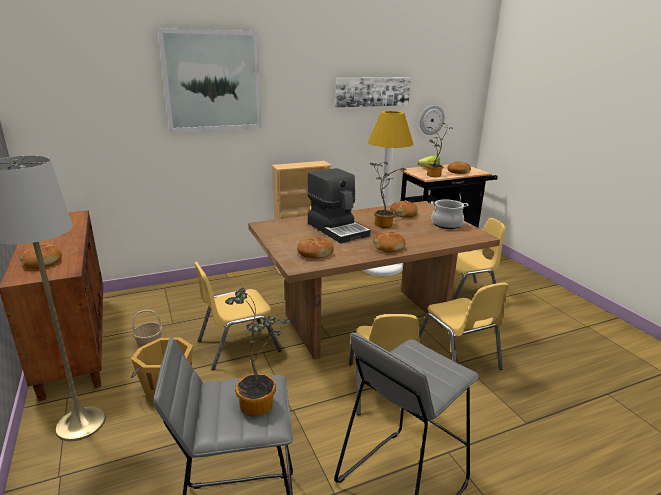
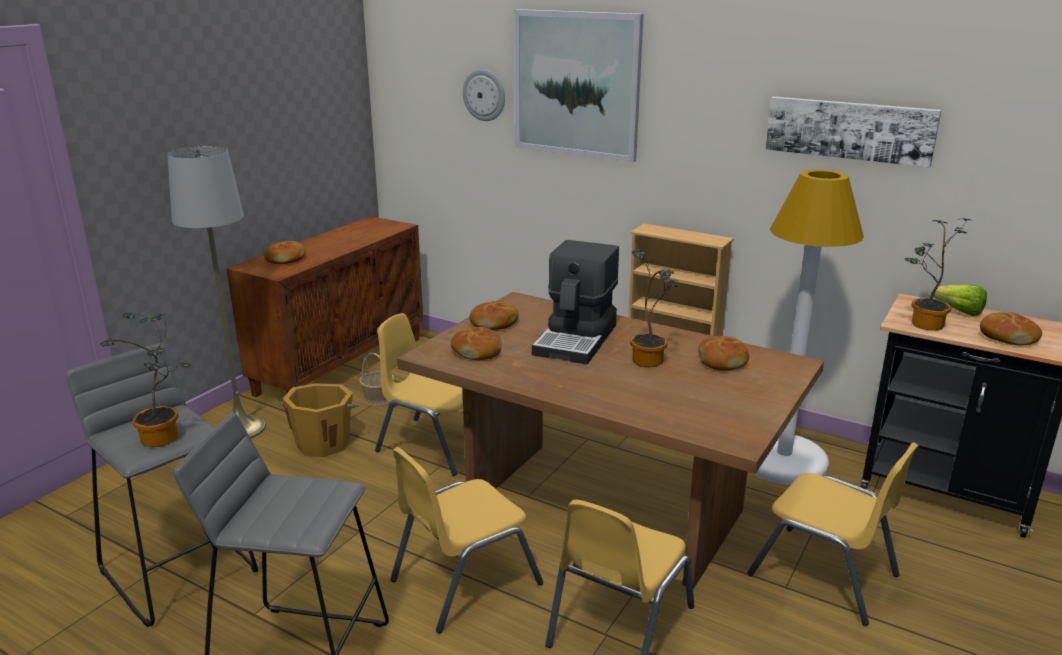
camera: 55 degrees right, 0 degrees up
(388, 246) = (570, 386): bread -> bread (495, 323)
(431, 120) = (999, 208): wall clock -> wall clock (484, 95)
(446, 224) = (739, 402): cooking pot -> none

